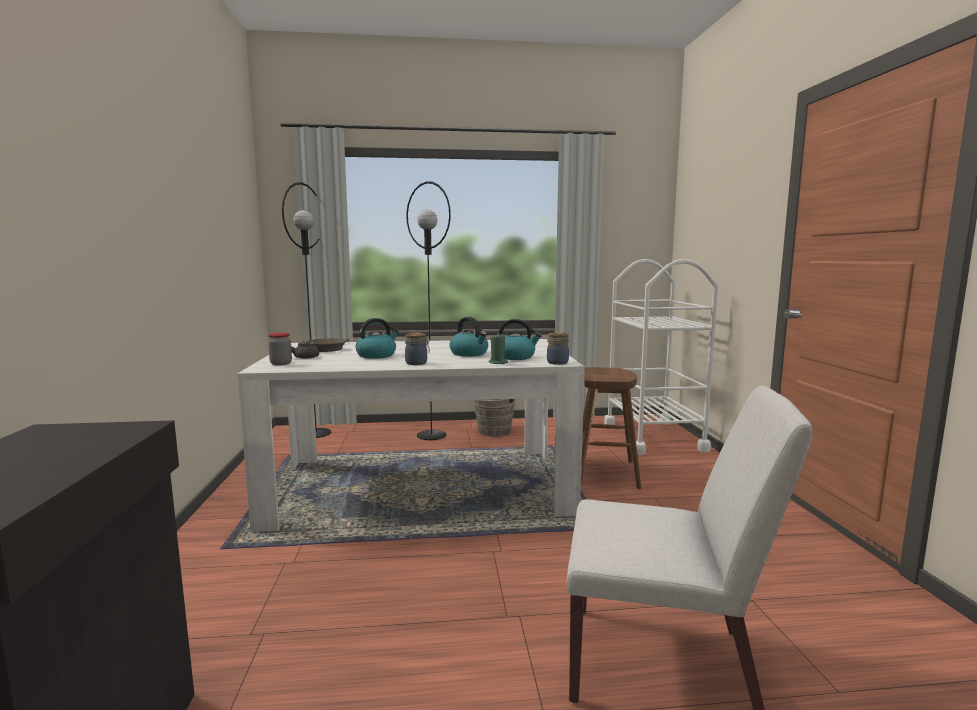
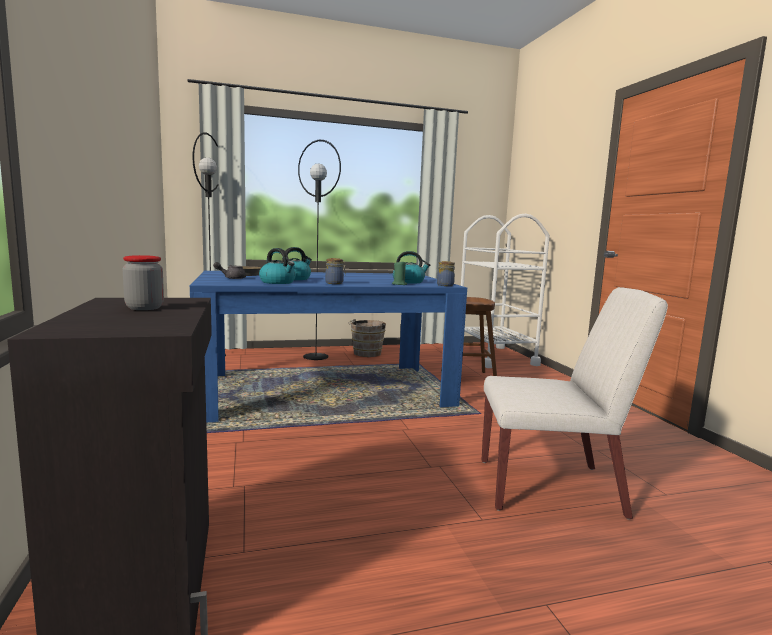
camera: 10 degrees left, 0 degrees up
(281, 364) = (219, 281): jar -> jar (144, 308)
(421, 486) = (324, 391): white dining table -> blue dining table
(469, 353) = (370, 279): kettle -> kettle (278, 282)

